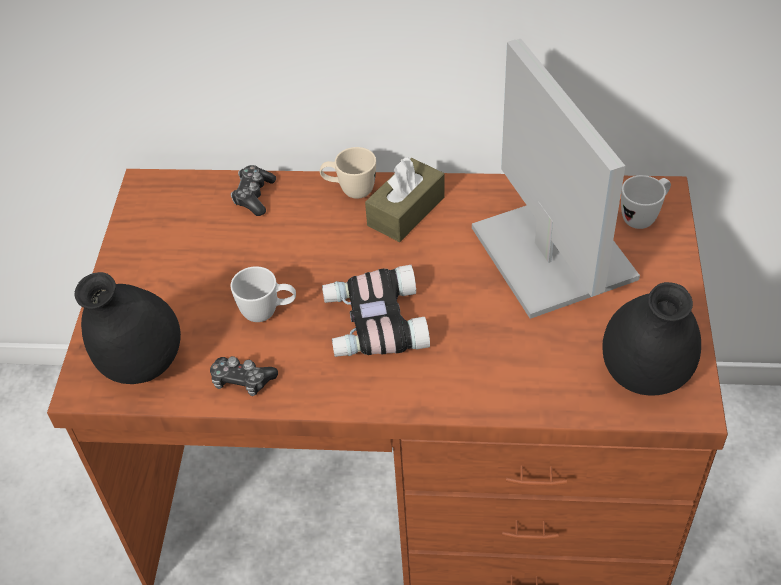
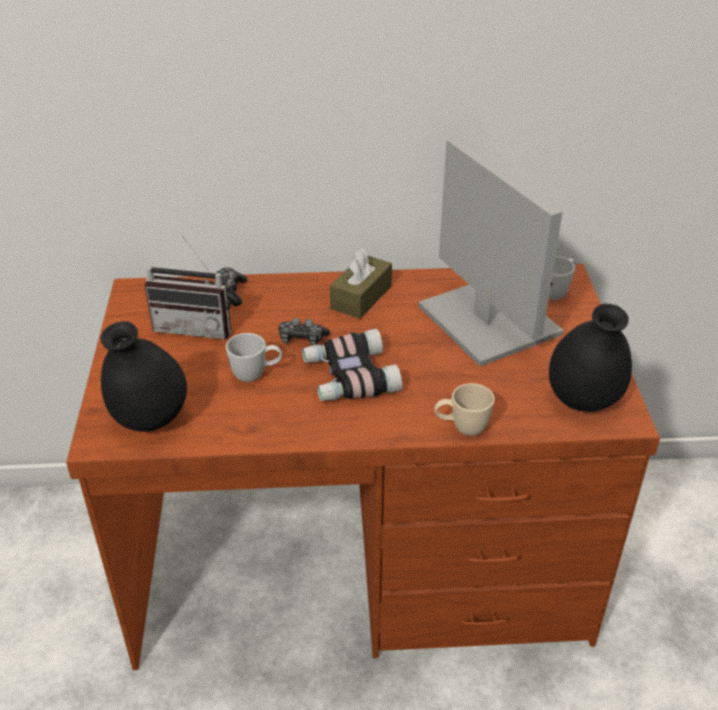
camera: 10 degrees left, 10 degrees down
(210, 241) = (196, 326): none -> radio
(242, 381) = (241, 426): game controller -> game controller (302, 339)
(350, 191) = (311, 285): beige mug -> beige mug (461, 428)

